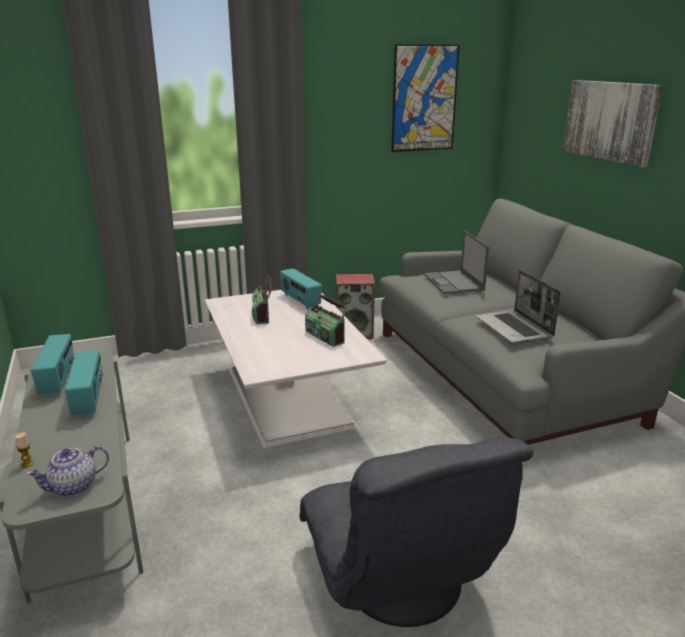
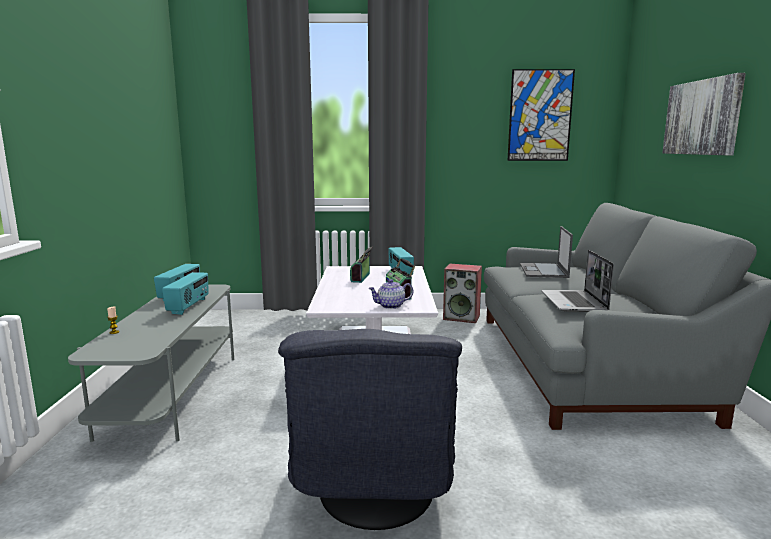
camera: 20 degrees right, 10 degrees down
(73, 487) = (128, 348): teapot -> teapot (390, 306)

